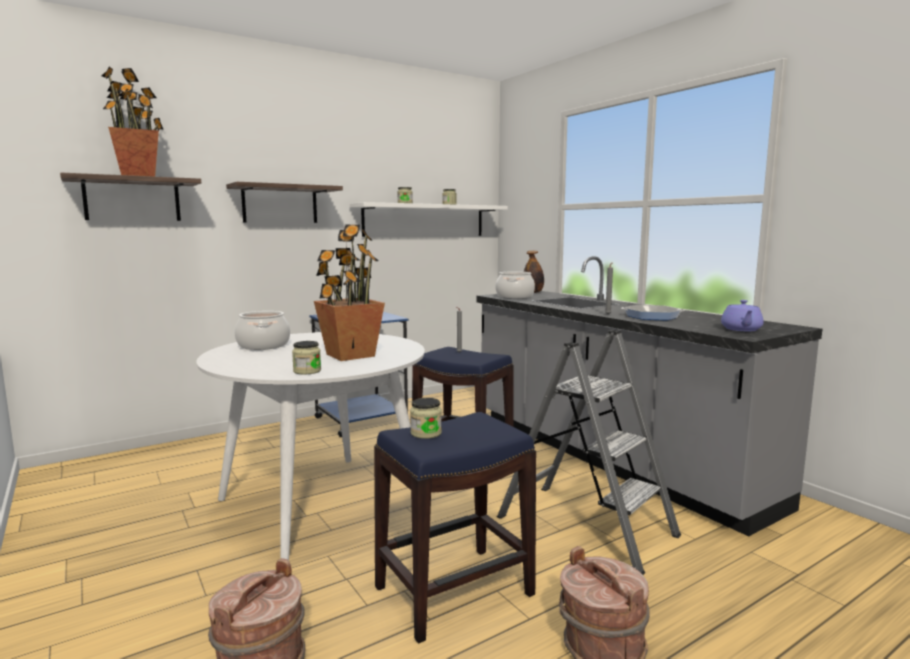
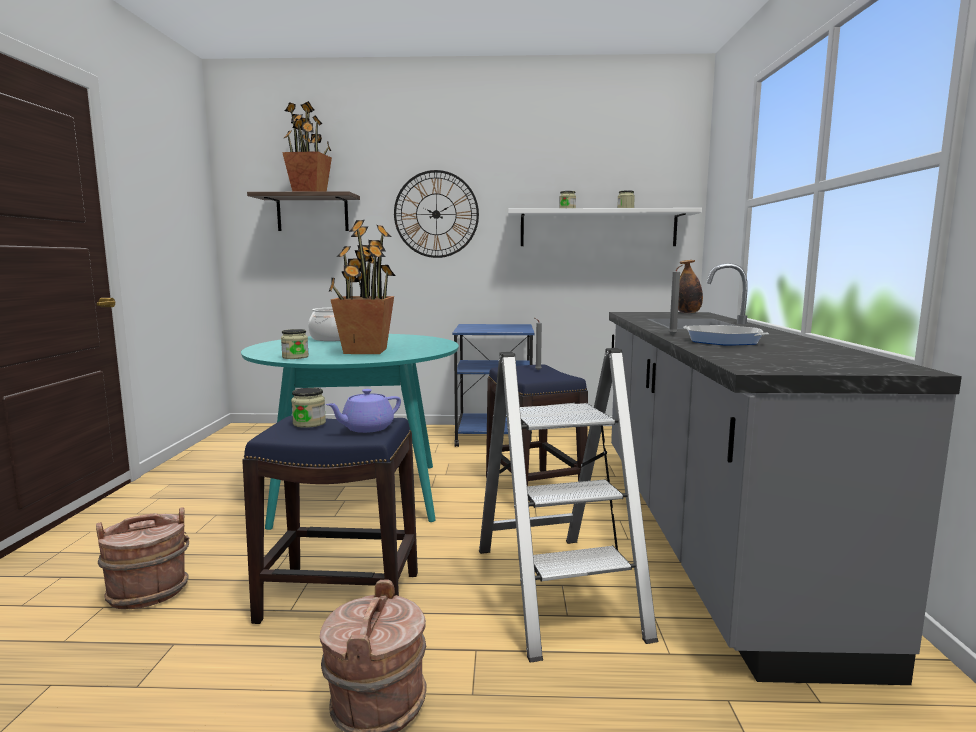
camera: 35 degrees right, 0 degrees up
(280, 204) = (436, 214): shelf -> wall clock
(322, 503) = (359, 494): white dining table -> turquoise dining table
(515, 296) = (645, 315): cooking pot -> none
(741, 329) = (788, 362): purple teapot -> purple teapot (366, 428)

